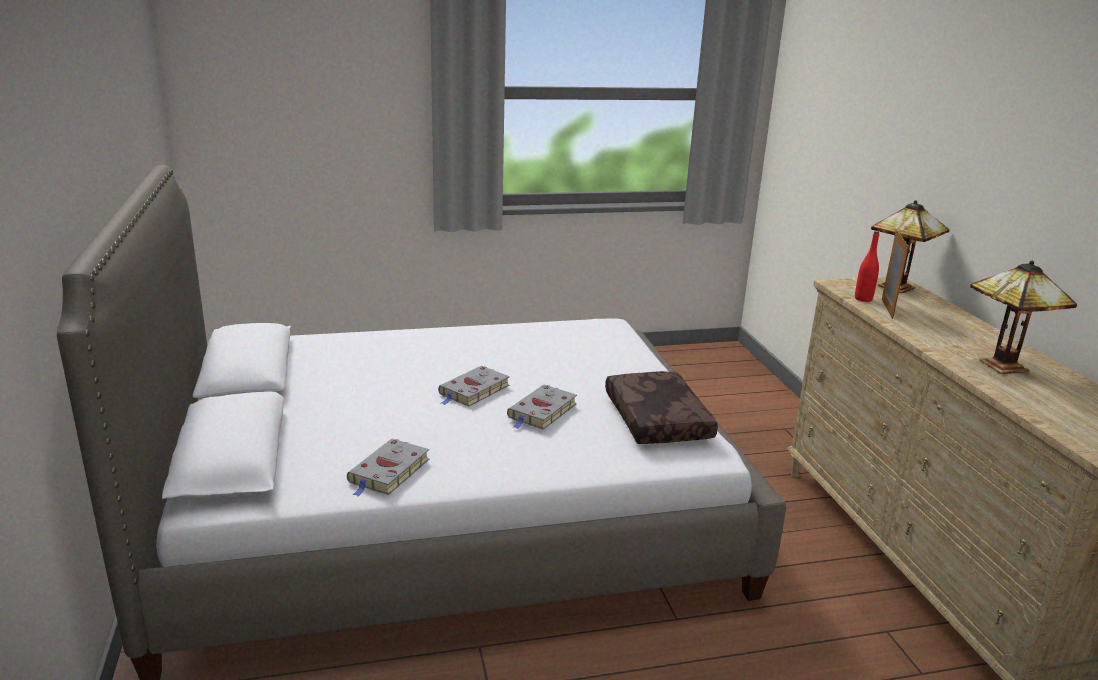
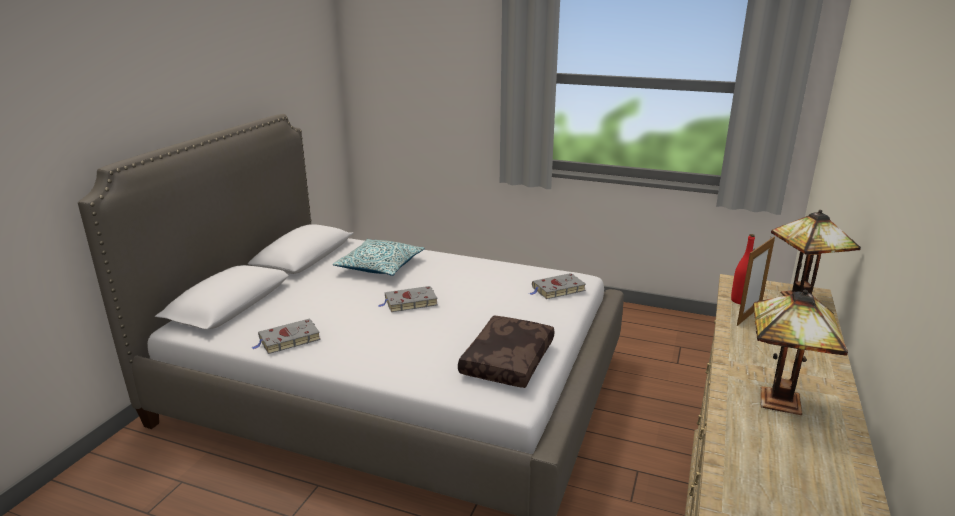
camera: 35 degrees right, 0 degrees up
(374, 360) = (380, 266): none -> pillow
(541, 412) = (430, 329): grey book -> grey book (557, 289)

